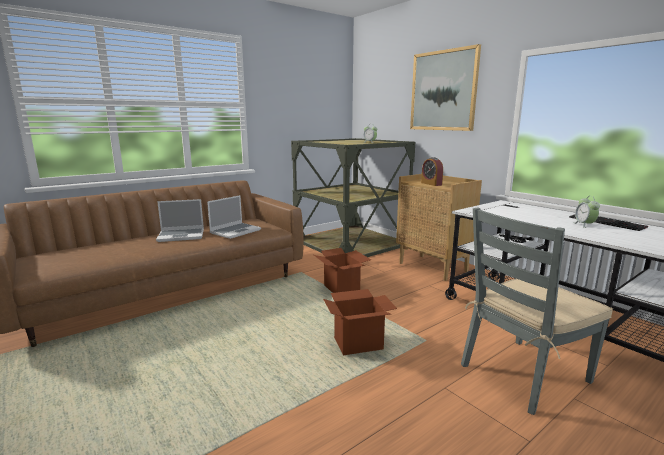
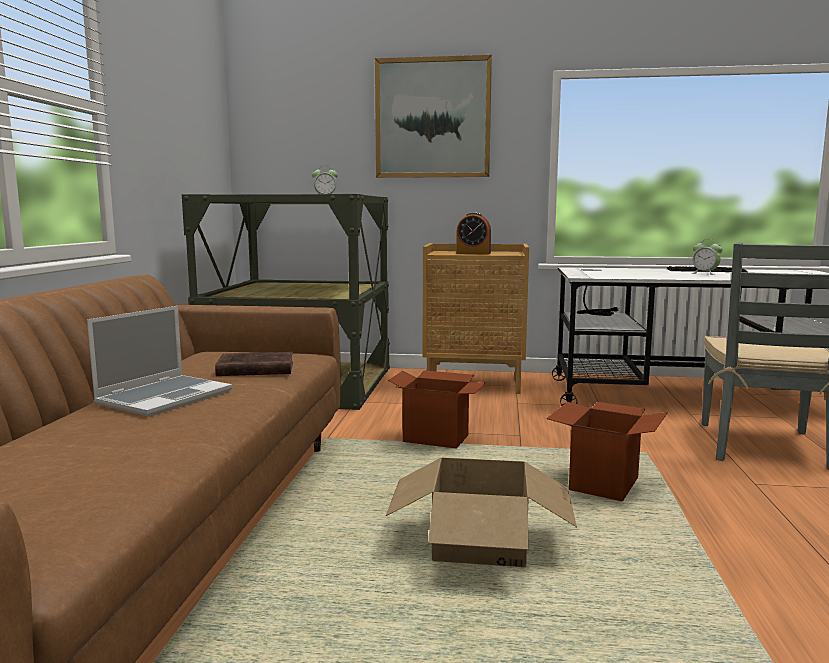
camera: 45 degrees left, 5 degrees down
(235, 231) = (253, 369): laptop -> brown book
(249, 339) = (480, 542): none -> cardboard box

